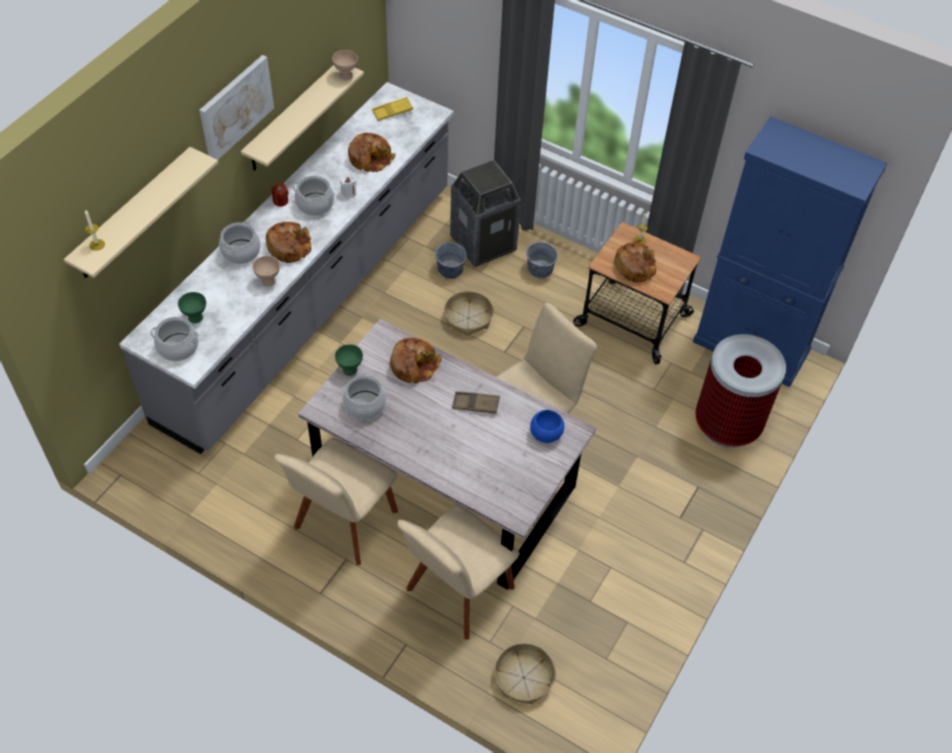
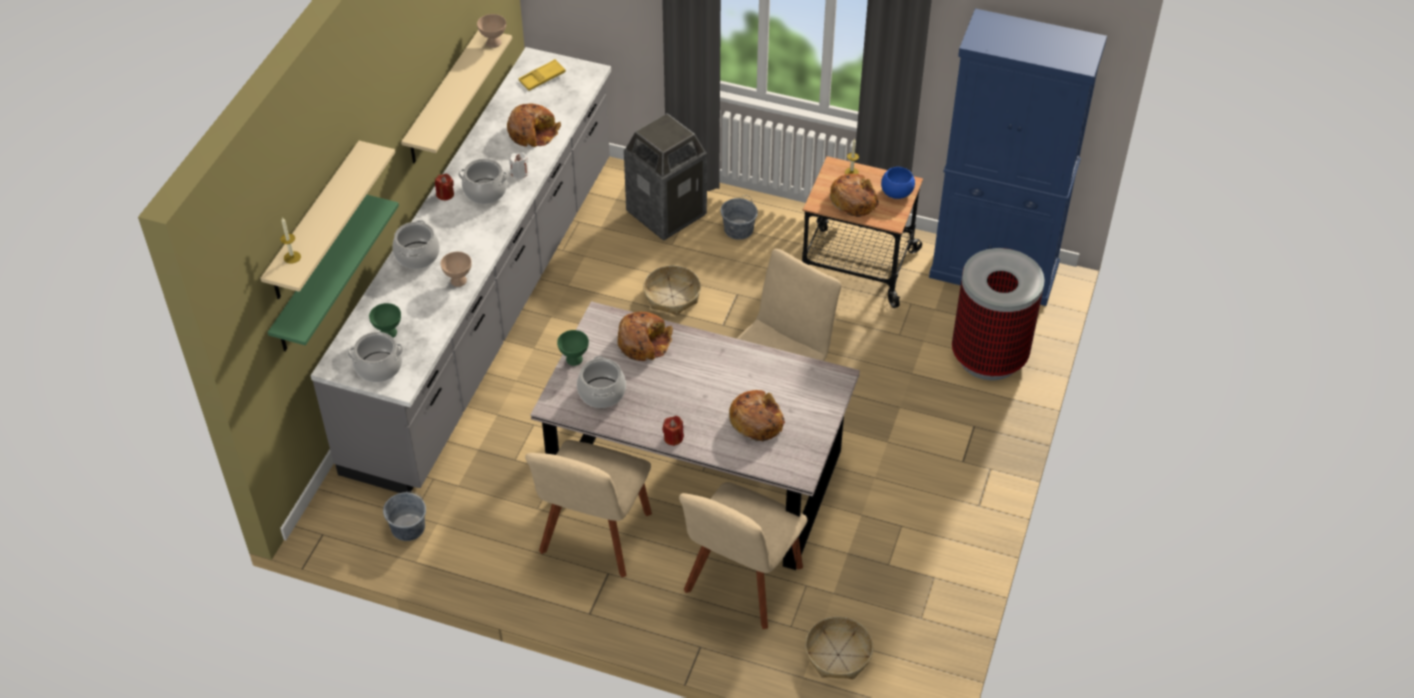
camera: 10 degrees left, 5 degrees down
(138, 260) = (320, 276): none -> green shelf
(235, 107) = (395, 92): picture -> none
(289, 247) = (470, 241): bread -> bread (757, 421)
(414, 460) = (673, 438): none -> red candle
(450, 269) = (636, 248): grey bucket -> grey bucket (408, 528)
(475, 404) = (723, 370): brown tray -> none
(546, 434) = (808, 386): blue bowl -> blue bowl (897, 193)

